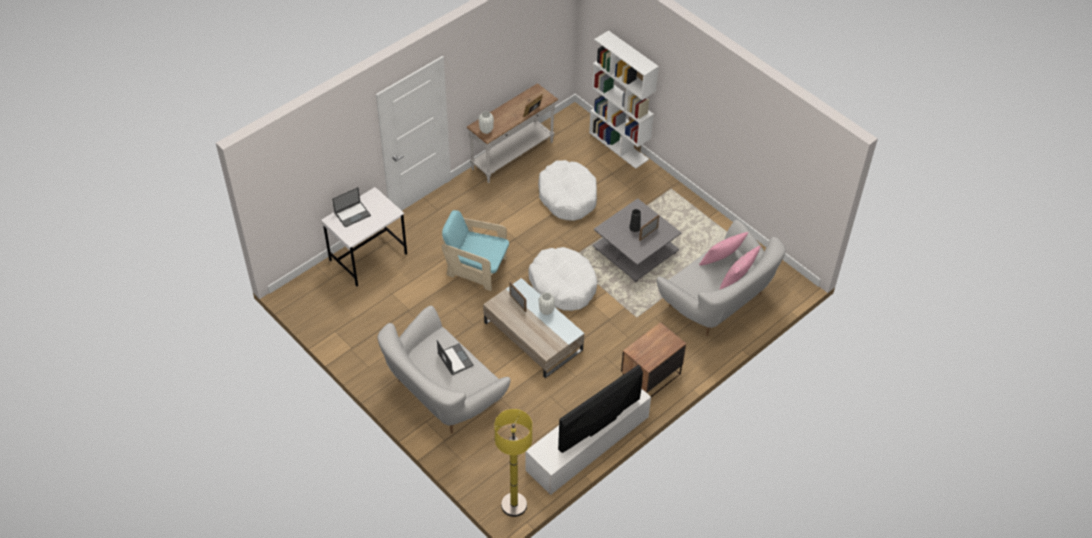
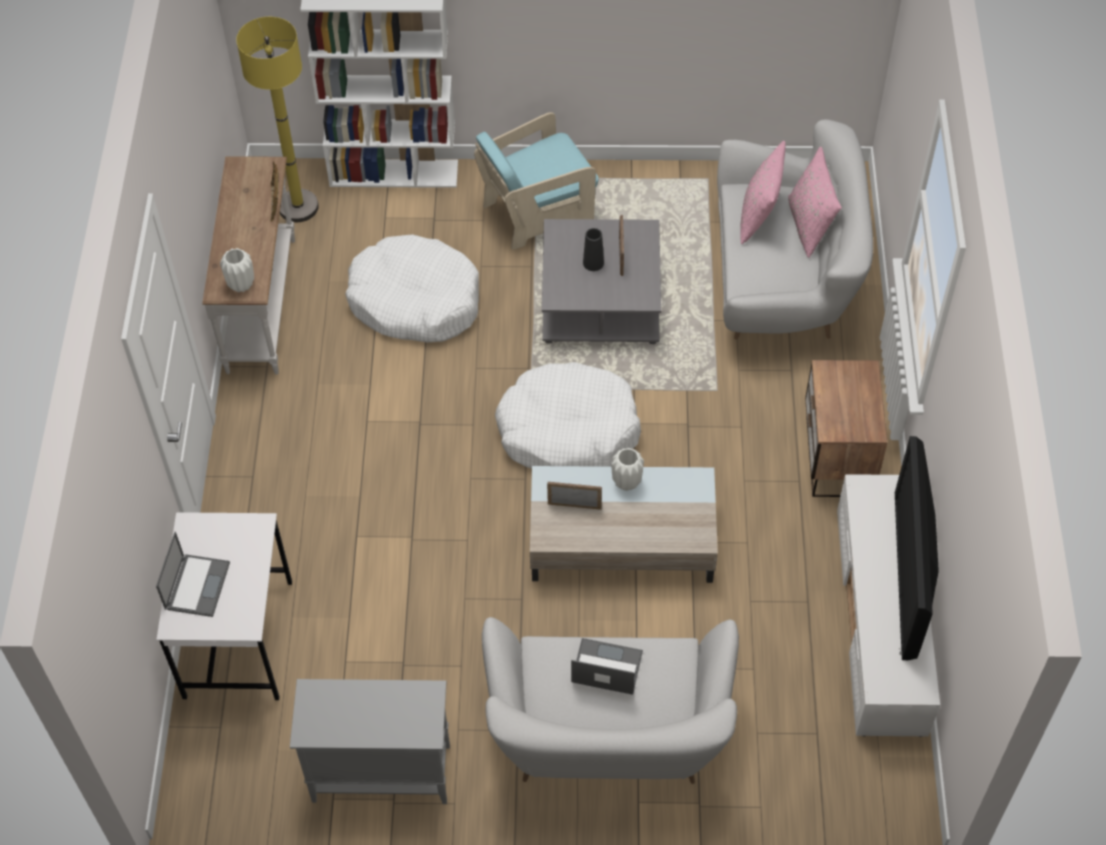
camera: 45 degrees left, 5 degrees up
(358, 337) = (380, 773): none -> grey cabinet
(476, 269) = (422, 513): turquoise armchair -> turquoise armchair (538, 212)
(514, 505) = (901, 799): yellow floor lamp -> yellow floor lamp (298, 207)

